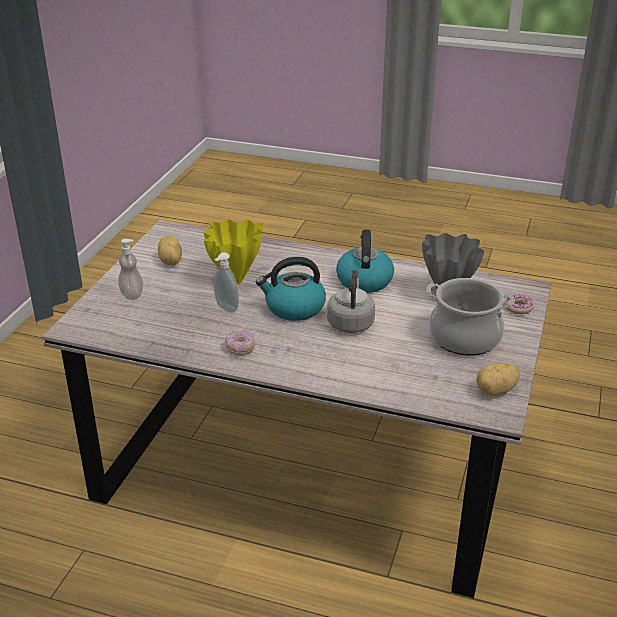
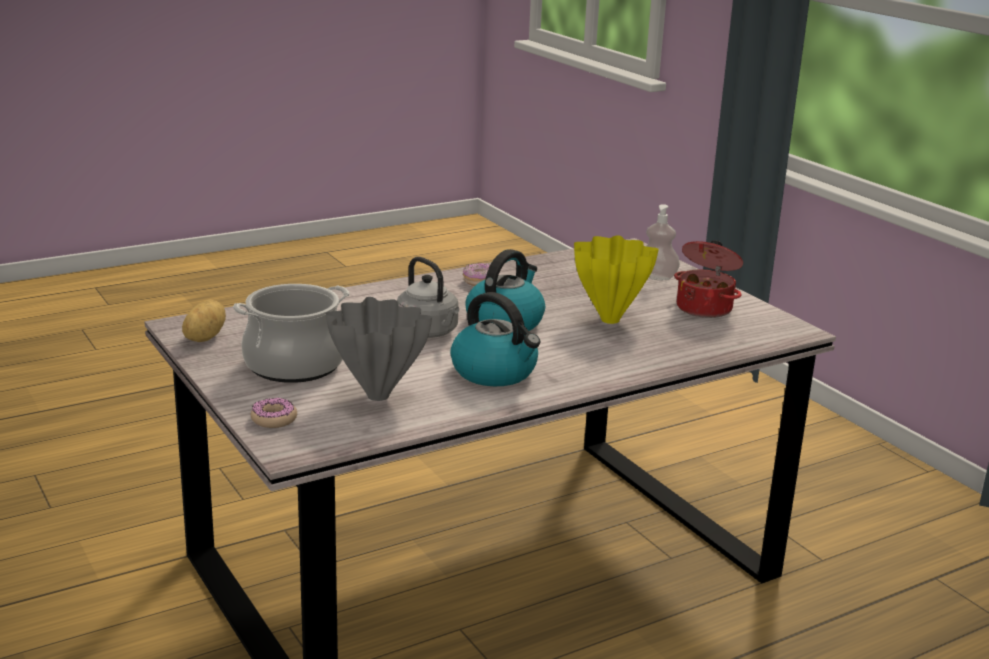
camera: 130 degrees right, 10 degrees down
(170, 261) = (705, 308): potato -> cooking pot
(225, 308) = (559, 298): soap dispenser -> none

